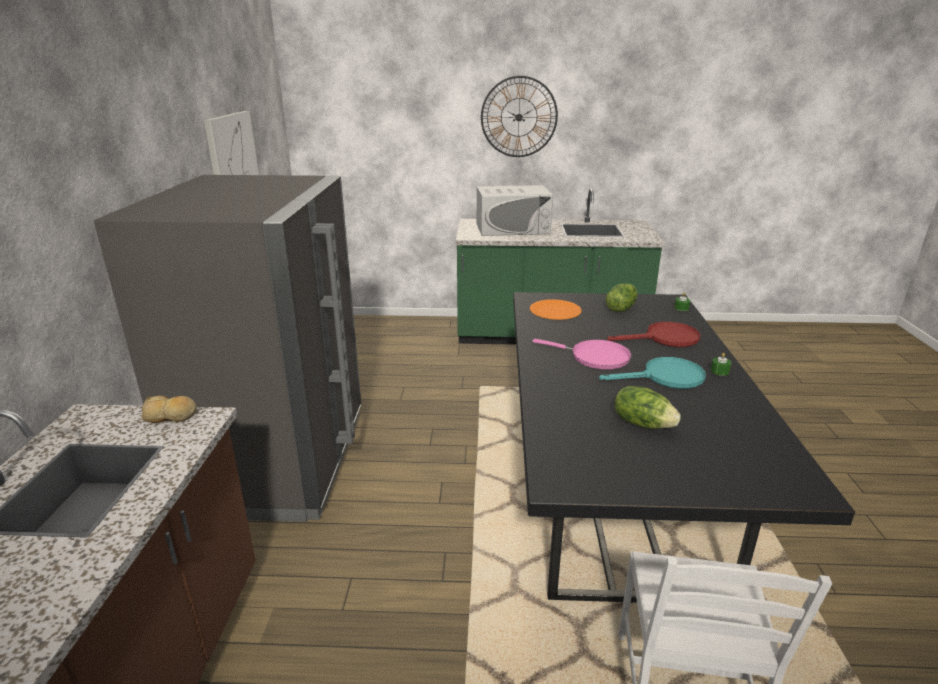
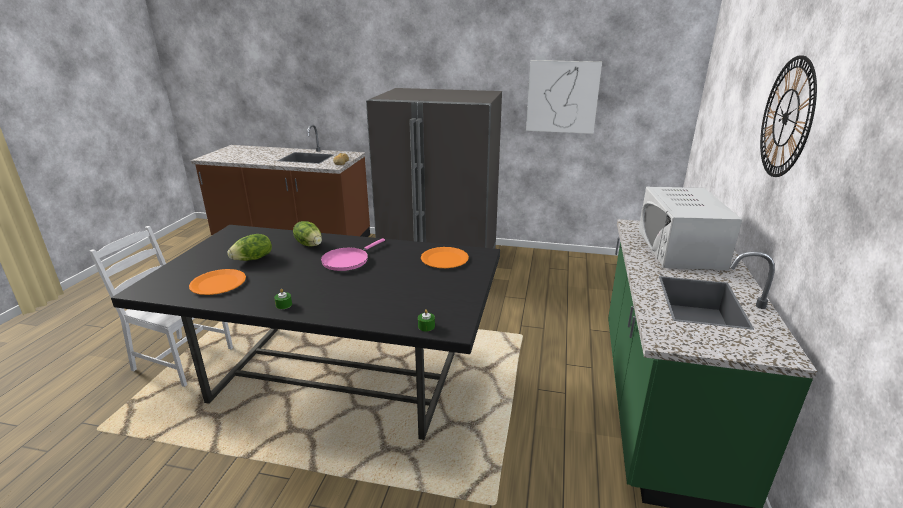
camera: 100 degrees right, 0 degrees up
(620, 308) = (438, 290): lettuce -> lettuce (309, 244)
(665, 338) = (359, 296): red frying pan -> none
(665, 377) = (296, 279): turquoise frying pan -> none
(726, 427) = (218, 283): none -> orange plate

